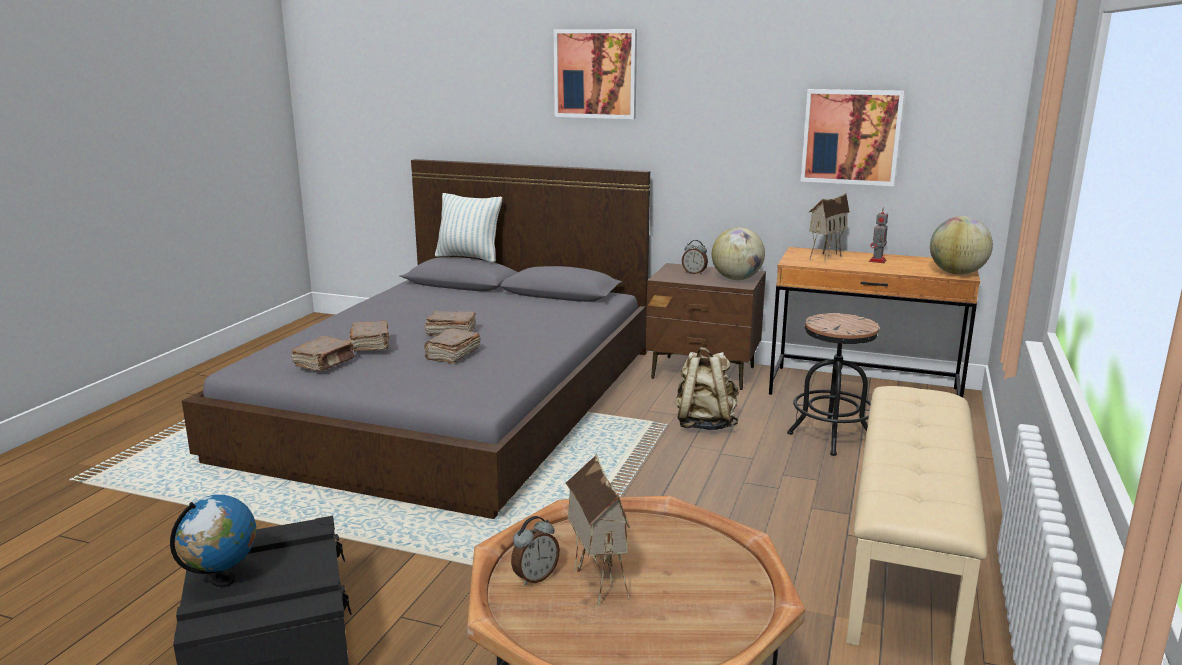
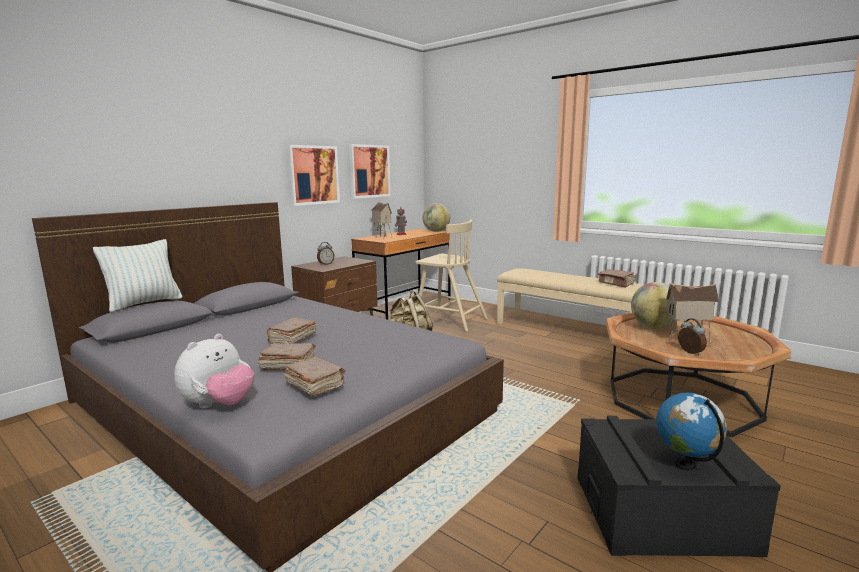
camera: 70 degrees left, 5 degrees down
(288, 345) = (219, 405): none -> plush toy
(452, 355) = (346, 343): brown book -> brown book (616, 284)
(595, 74) = (222, 130): picture -> picture (313, 175)
(737, 279) = (351, 260): globe -> globe (654, 328)
(831, 437) = (449, 320): black stool -> beige chair

